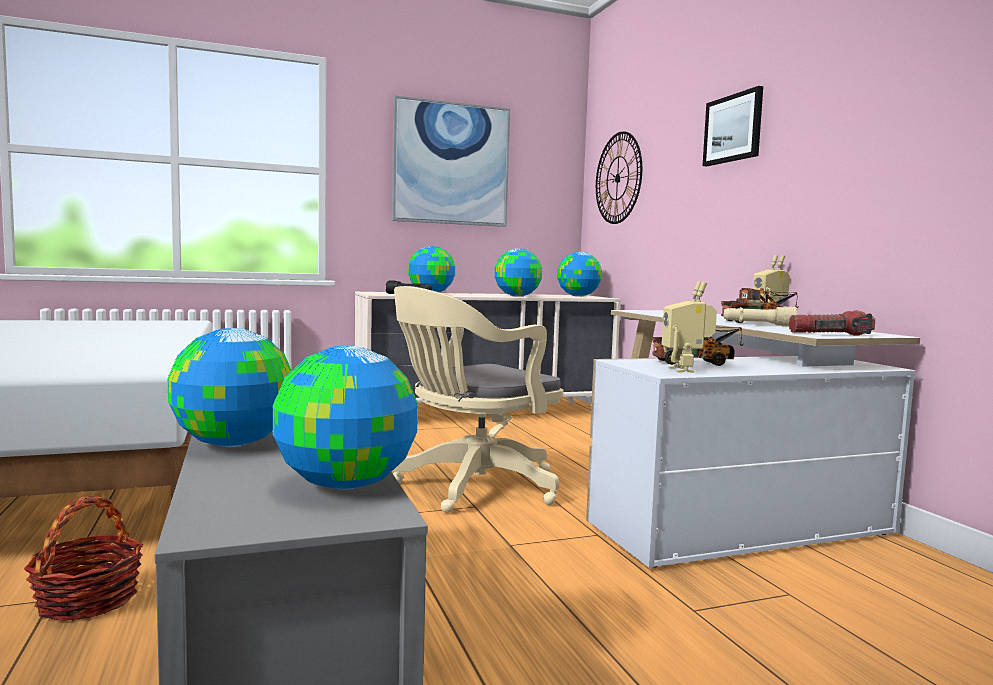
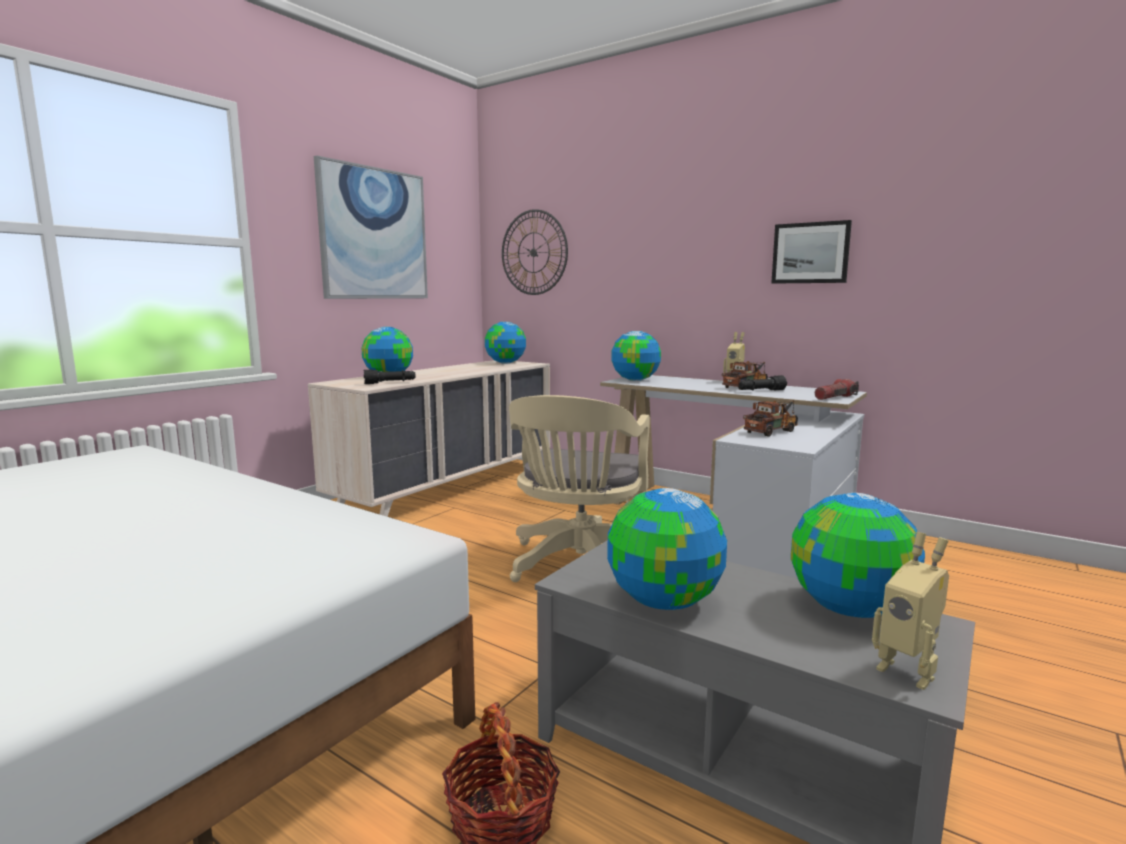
camera: 35 degrees left, 5 degrees up
(517, 296) = (474, 371): globe -> globe (635, 380)
(686, 370) = (796, 441): toy robot -> toy robot (908, 670)
(733, 128) = (680, 225): picture -> picture (810, 253)
(758, 325) = (761, 391): beige flashlight -> black flashlight

